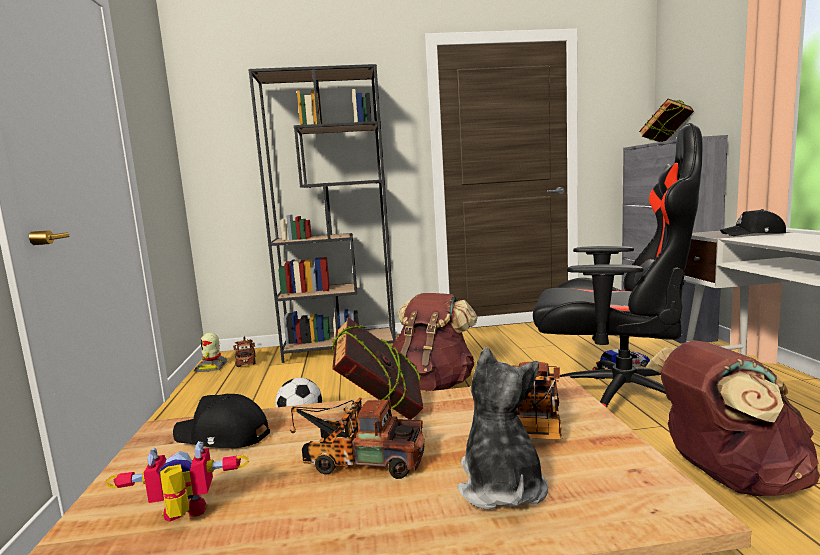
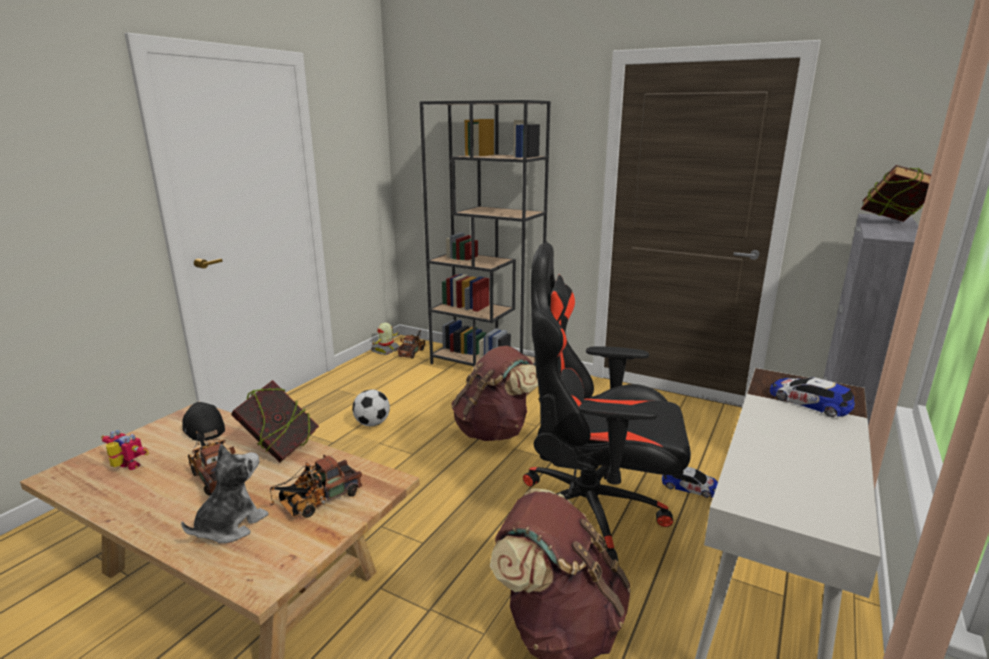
camera: 35 degrees right, 10 degrees up
(610, 403) = (598, 516): black office chair -> black office chair turned 135 degrees clockwise
(754, 234) = (809, 402): black cap -> toy car

